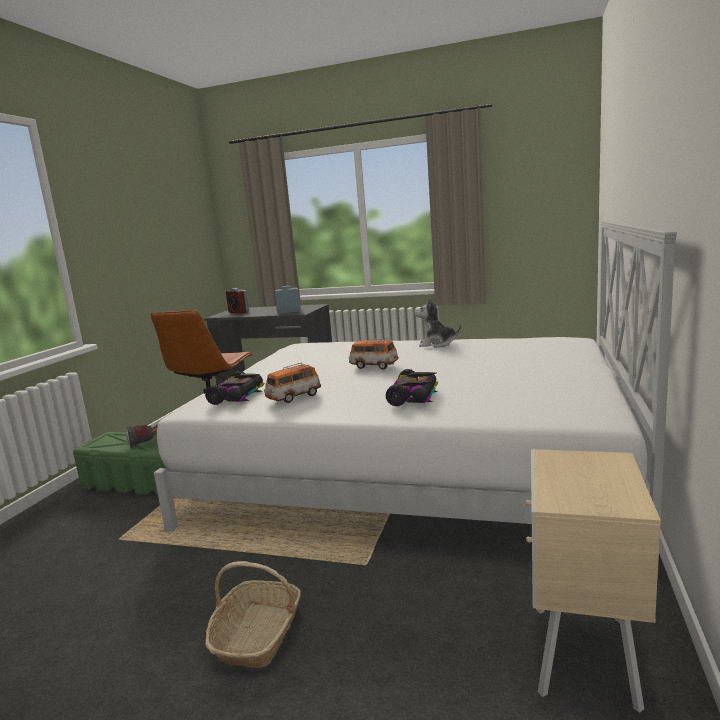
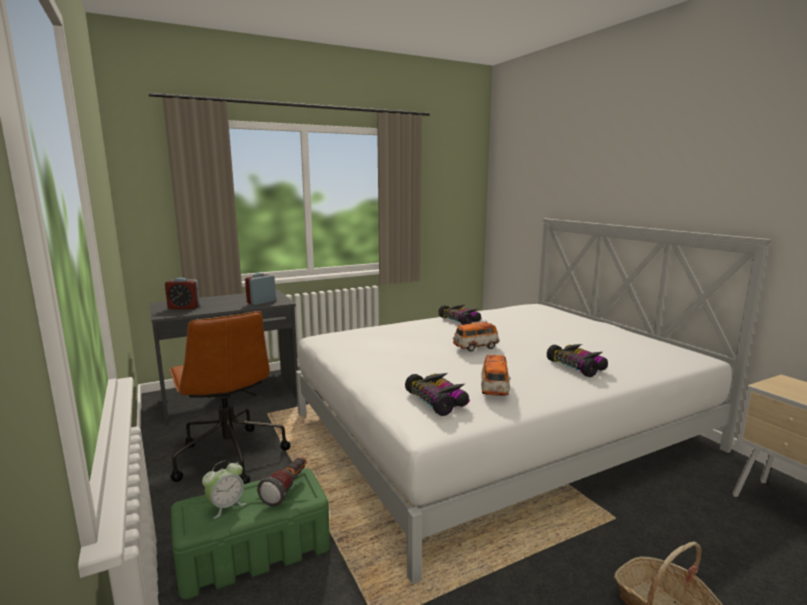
camera: 45 degrees left, 0 degrees up
(117, 440) = (226, 506): none -> alarm clock
(437, 344) = (460, 320): plush toy -> toy car

